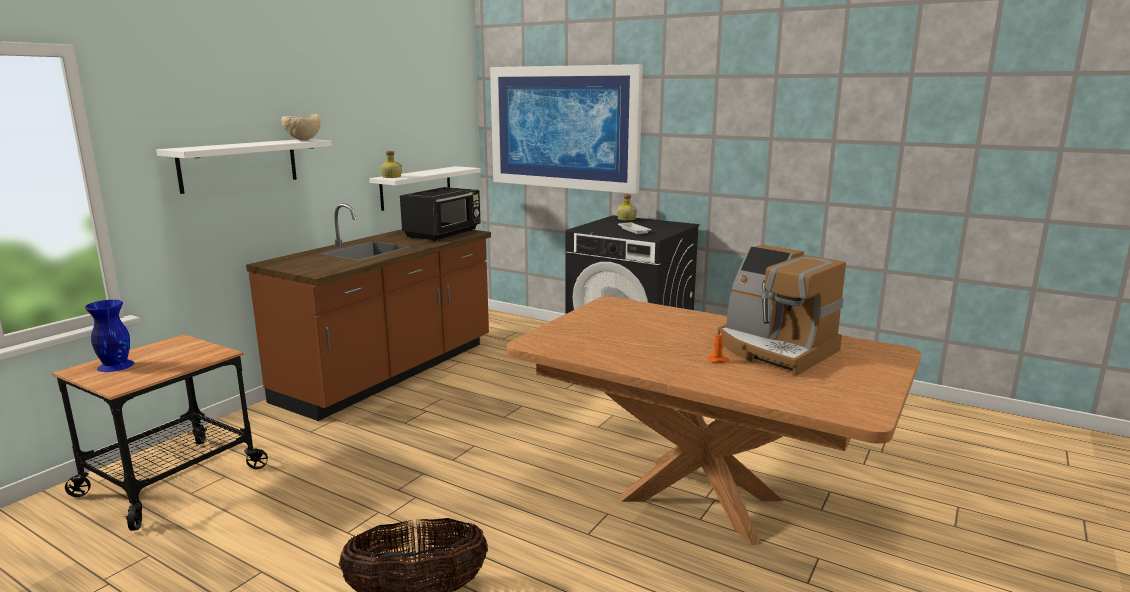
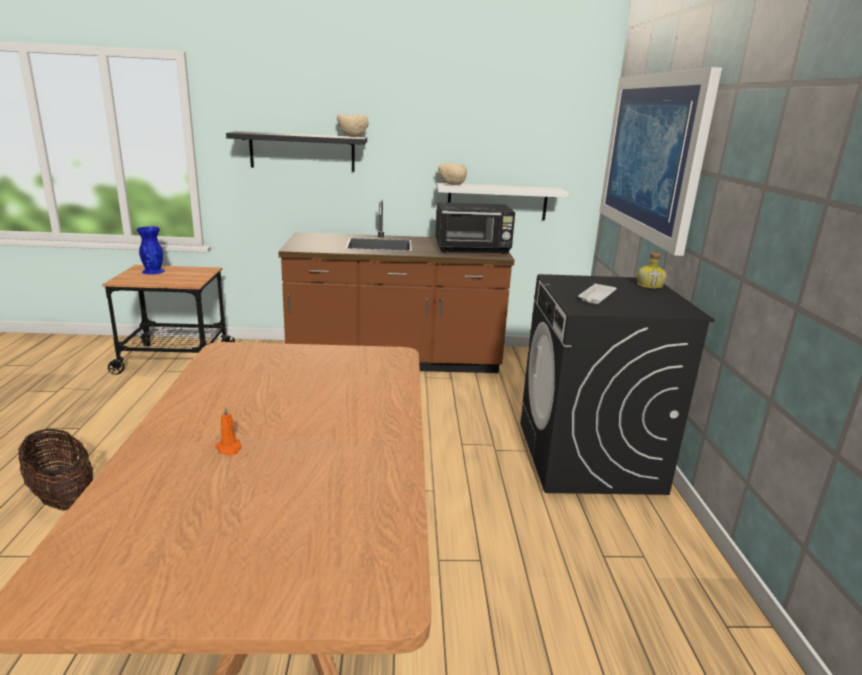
camera: 55 degrees right, 5 degrees up
(239, 165) = (302, 152): white shelf -> black shelf
(391, 177) = (451, 184): bottle -> beige bowl
(774, 349) = (301, 480): coffee machine -> none

